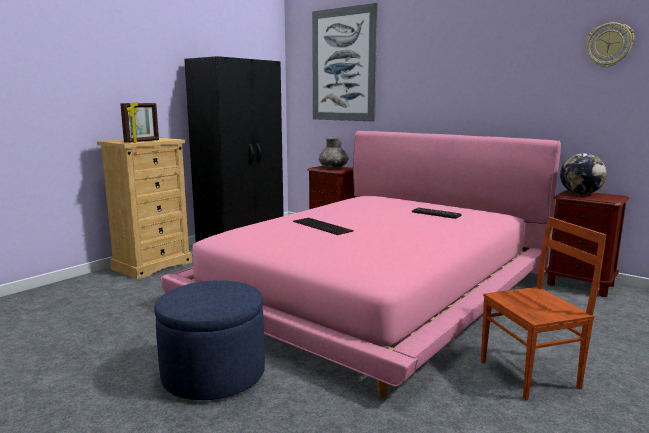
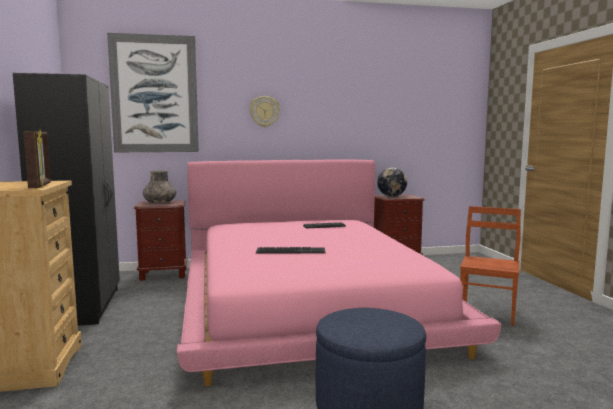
camera: 50 degrees left, 5 degrees down
(609, 45) = (390, 93): wall clock -> wall clock (264, 111)

